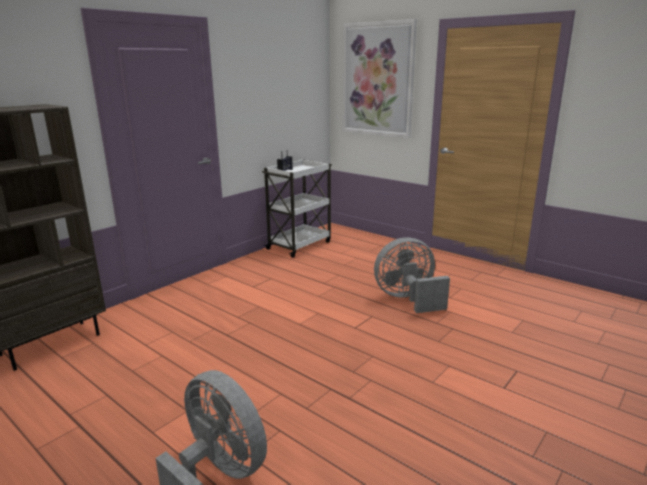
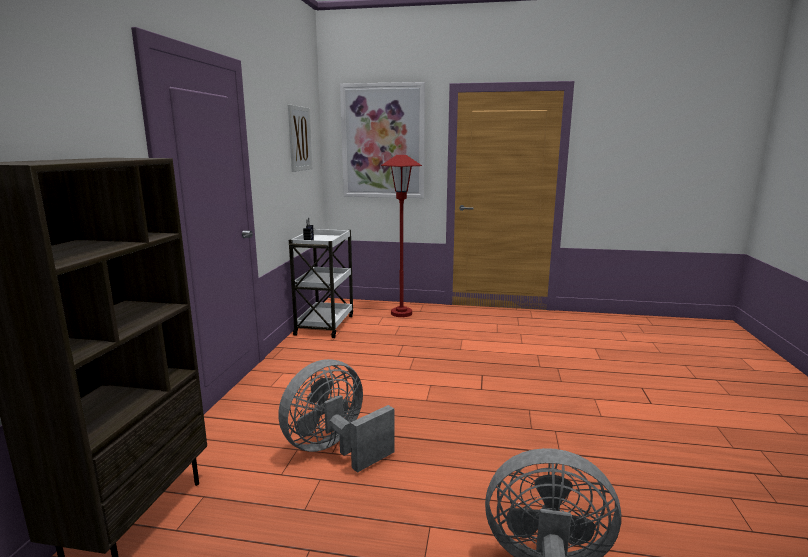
camera: 30 degrees left, 5 degrees down
(292, 78) = (299, 138): none -> picture
(373, 247) = (401, 313): none -> red floor lamp
(408, 299) = (492, 352): grey fan -> grey fan (334, 449)

